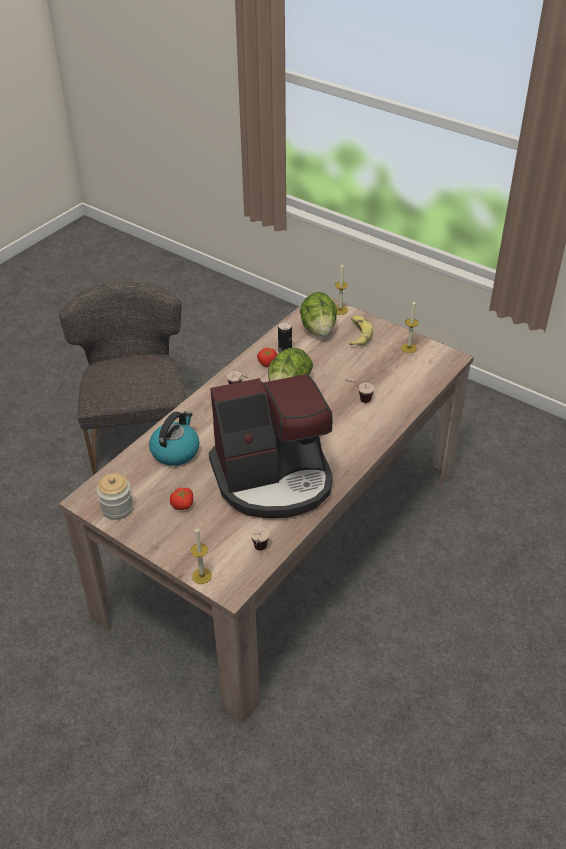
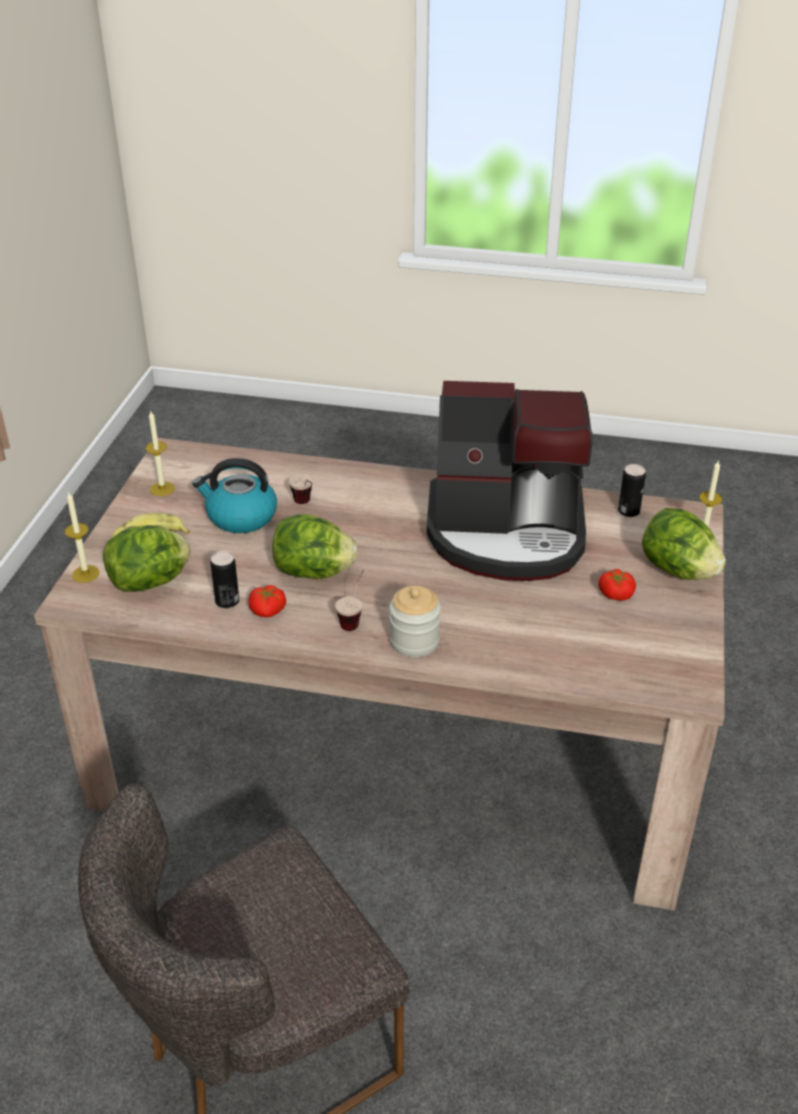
camera: 115 degrees left, 5 degrees down
(117, 508) = (676, 651): jar -> jar (414, 641)
(175, 451) = (528, 637): kettle -> kettle (240, 517)
(182, 546) = (678, 570): none -> lettuce
(259, 552) = (628, 511): cup -> can
(274, 478) = (507, 533): coffee machine -> coffee machine turned 135 degrees clockwise

